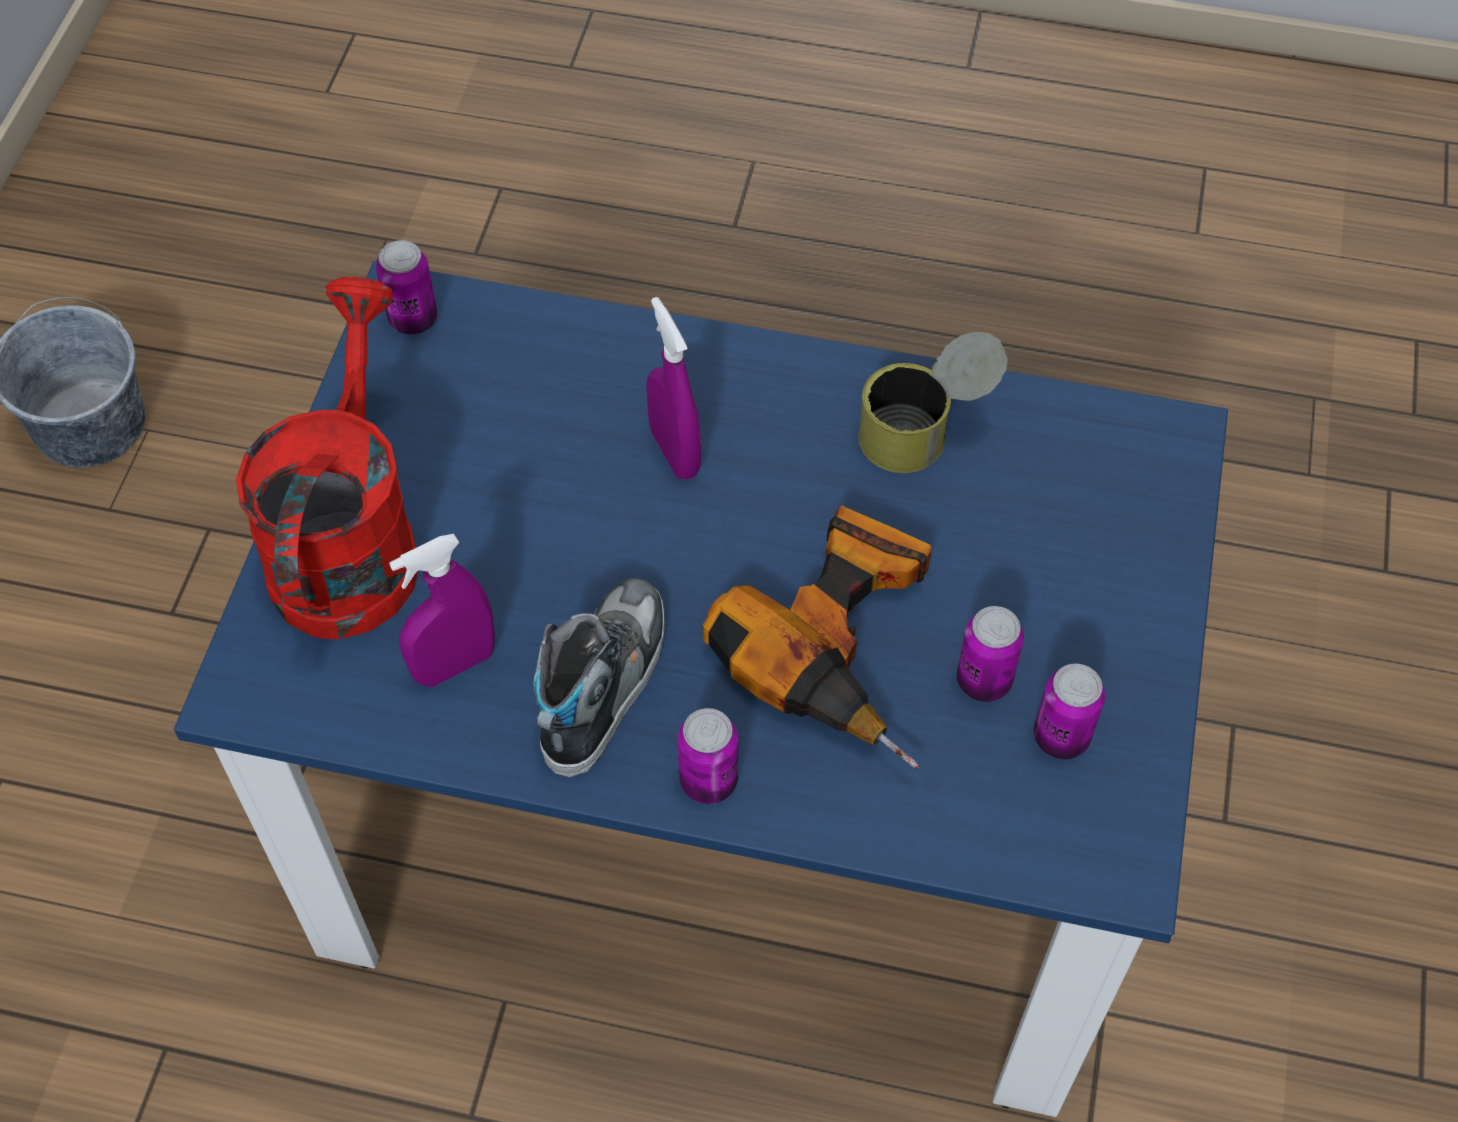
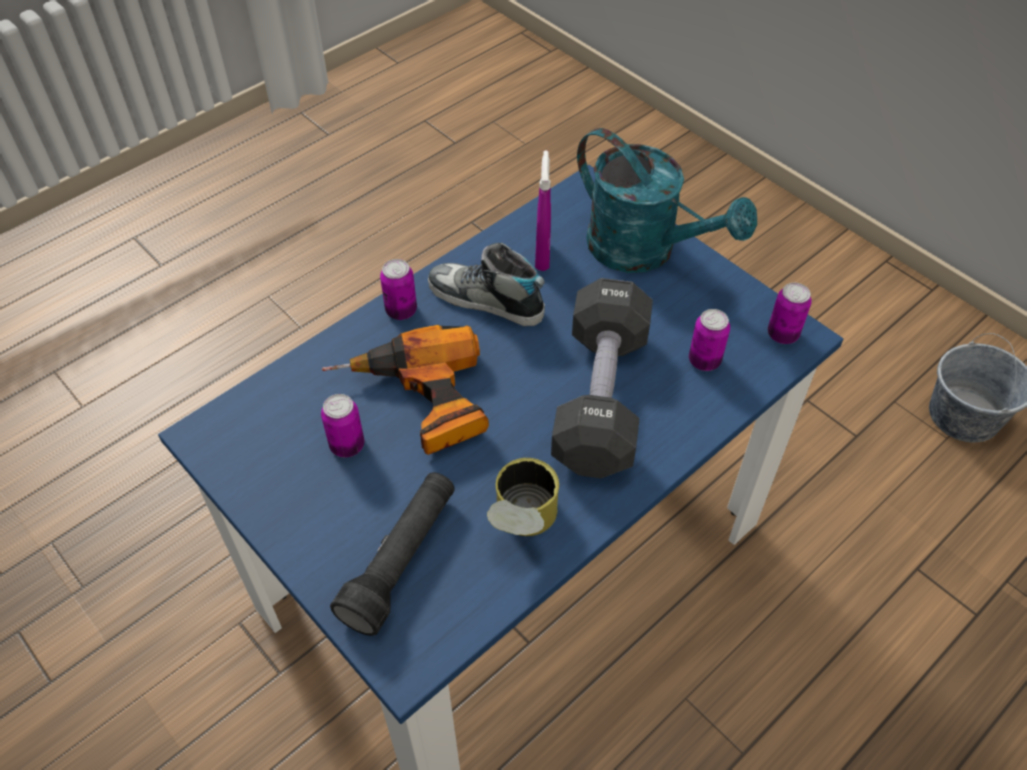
camera: 125 degrees right, 5 degrees down
(350, 541) = (645, 251): red watering can -> turquoise watering can
(603, 683) = (486, 300): shoe -> shoe turned 150 degrees clockwise
(674, 452) = (601, 398): purple spray bottle -> black dumbbell
(1061, 737) = (287, 457): can -> can (704, 361)
(1073, 516) = (401, 560): none -> black flashlight

